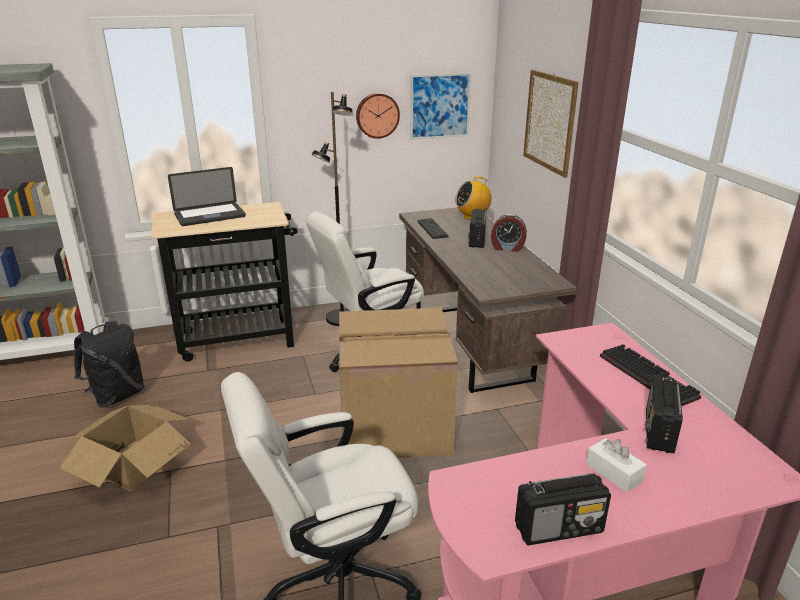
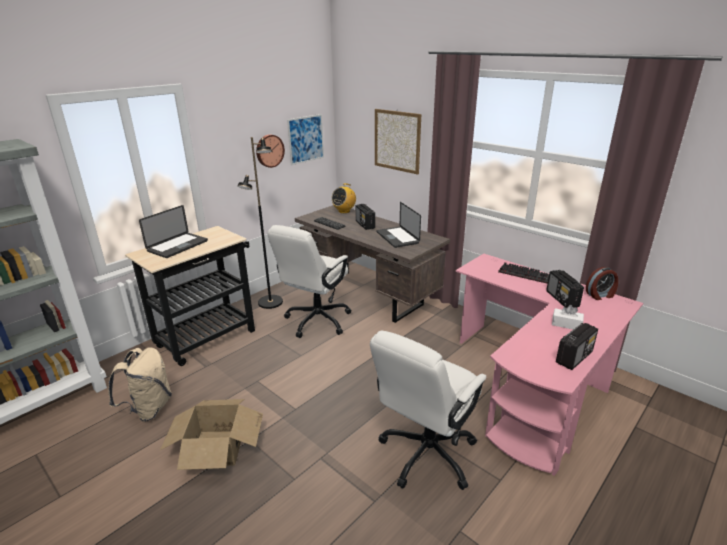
camera: 30 degrees left, 0 degrees up
(117, 395) = (149, 408): black backpack -> beige backpack
(393, 425) = (369, 356): cardboard box -> none
(499, 267) = (397, 238): none -> laptop
(507, 248) = (387, 225): alarm clock -> alarm clock (600, 295)

